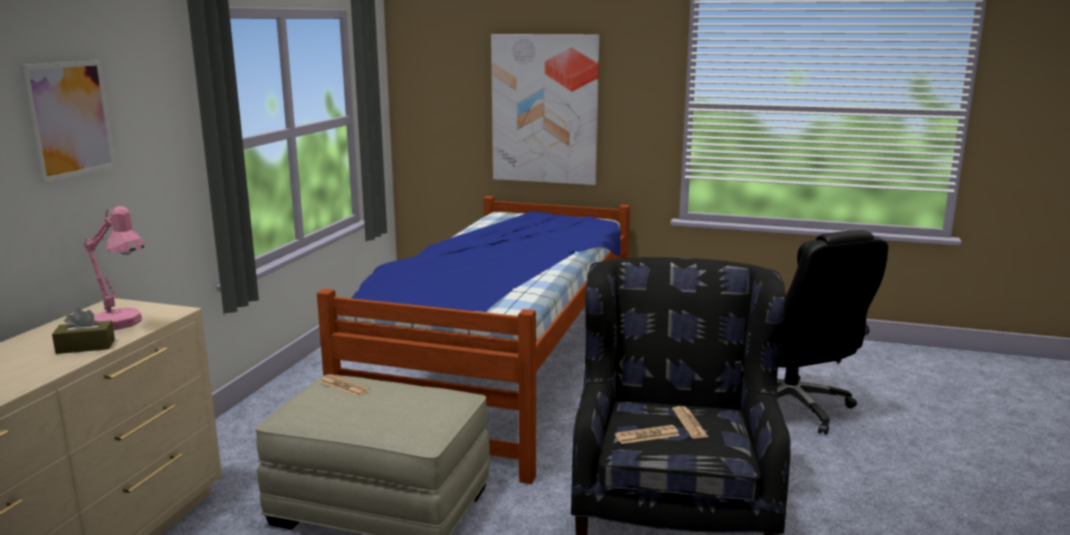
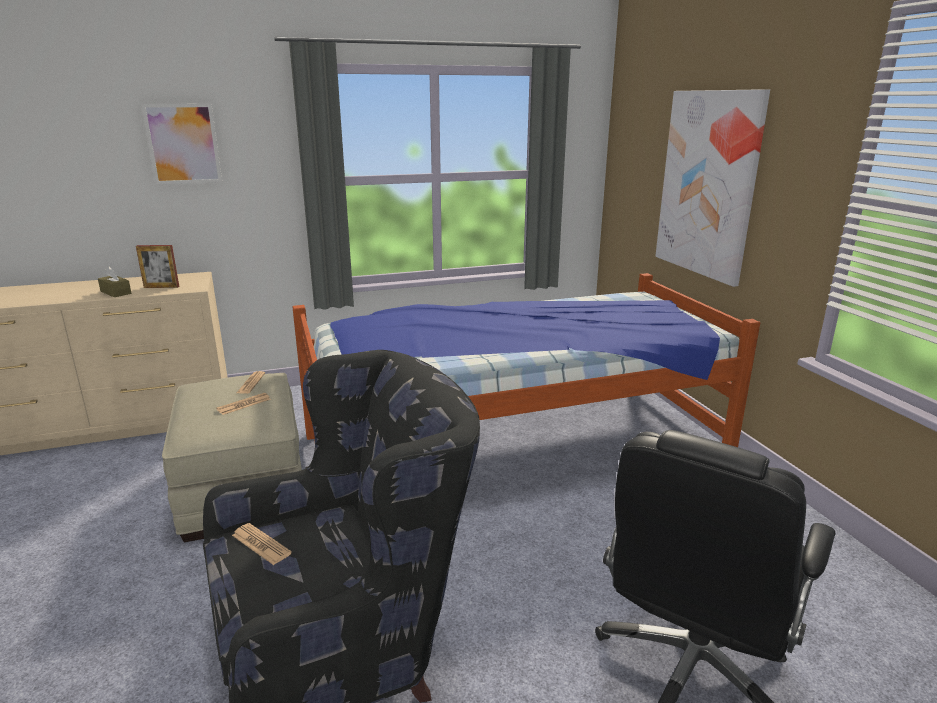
camera: 55 degrees right, 5 degrees up
(123, 324) = (161, 287): pink table lamp -> picture frame
(689, 423) = (309, 563): newspaper -> newspaper (244, 404)

